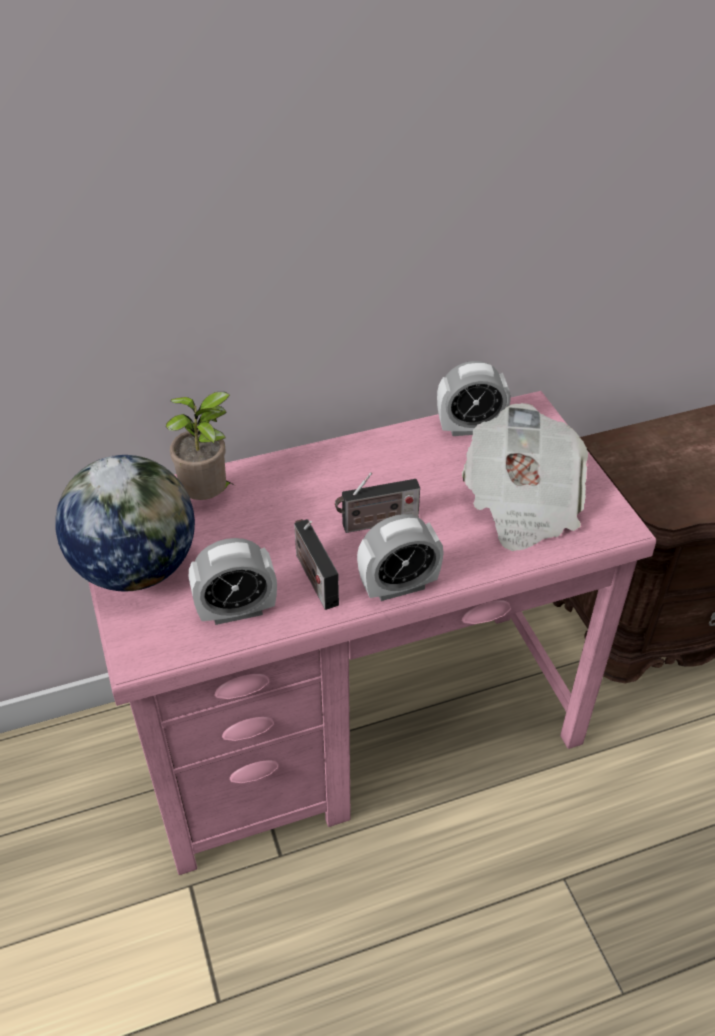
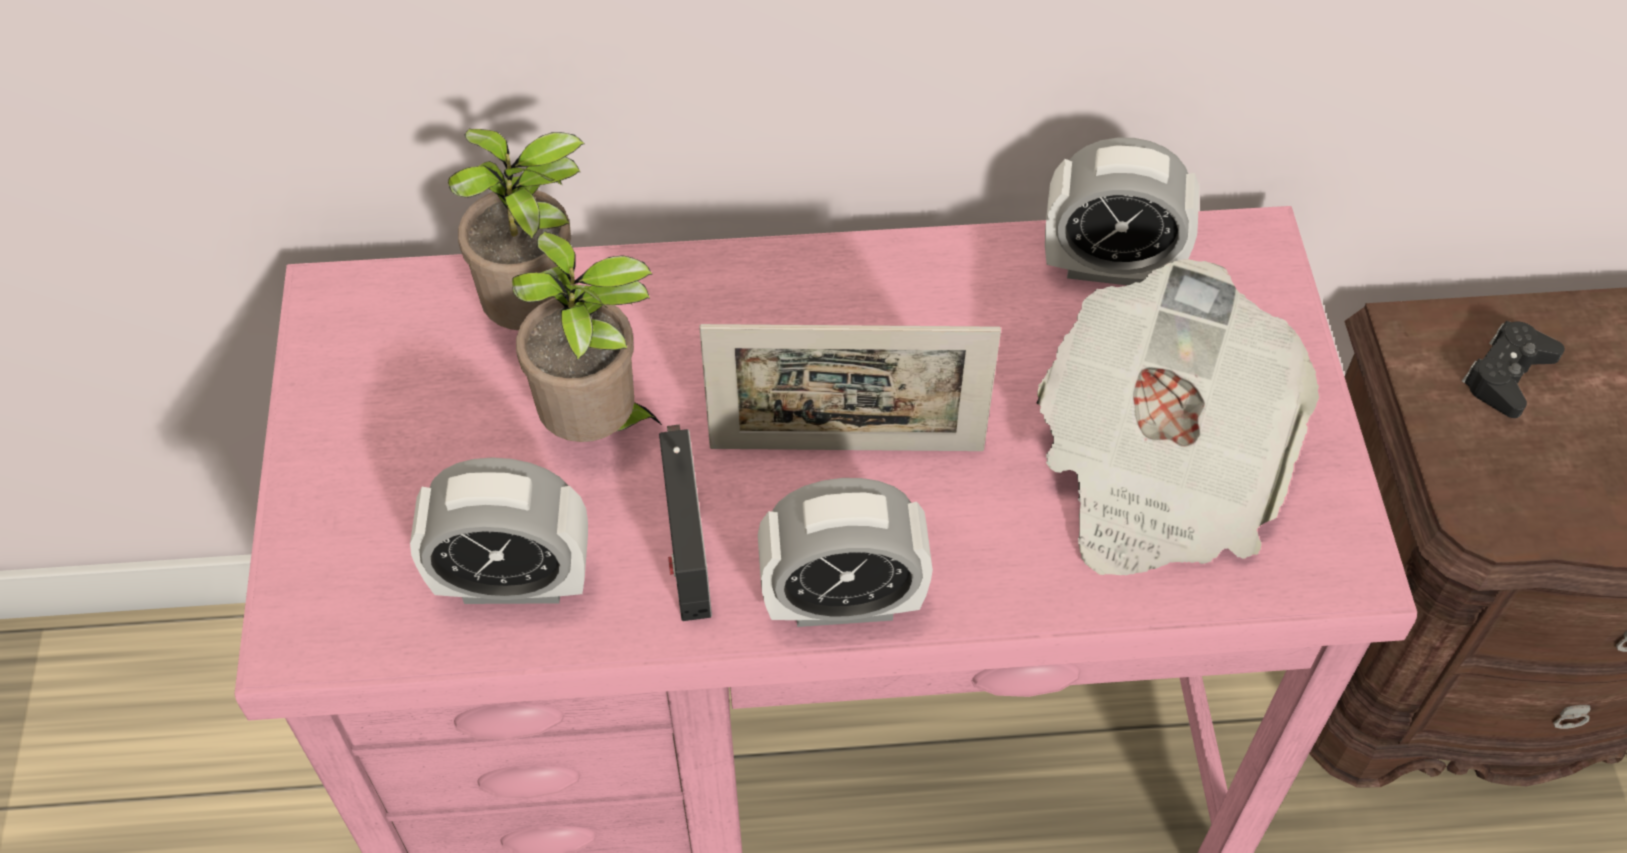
camera: 15 degrees right, 10 degrees up
(136, 568) = (358, 445): globe -> none
(254, 538) = (598, 428): none -> potted plant
(376, 523) = (846, 448): radio -> picture frame
(650, 454) = (1507, 375): none -> black game controller

